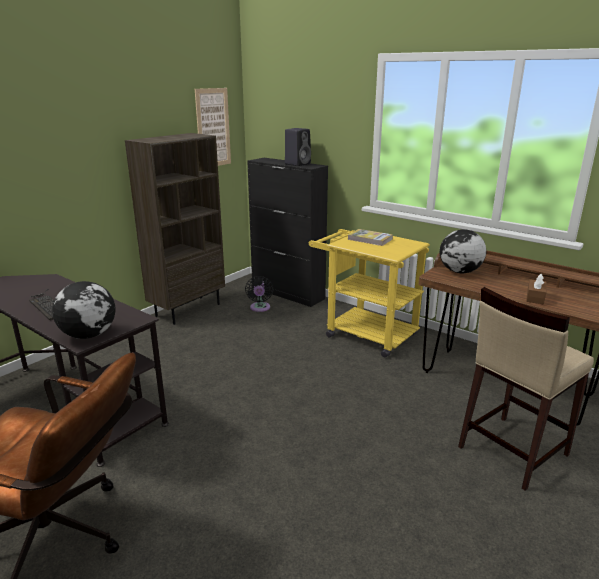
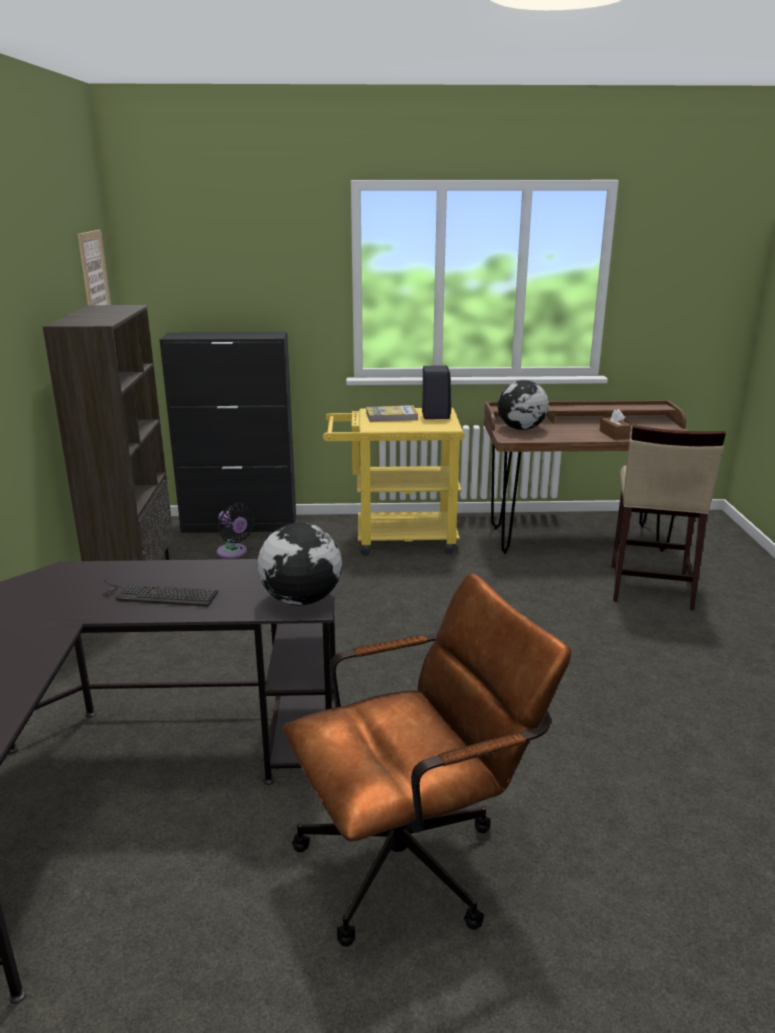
camera: 40 degrees left, 0 degrees up
(298, 164) = (245, 334): black speaker -> black speaker (435, 415)

